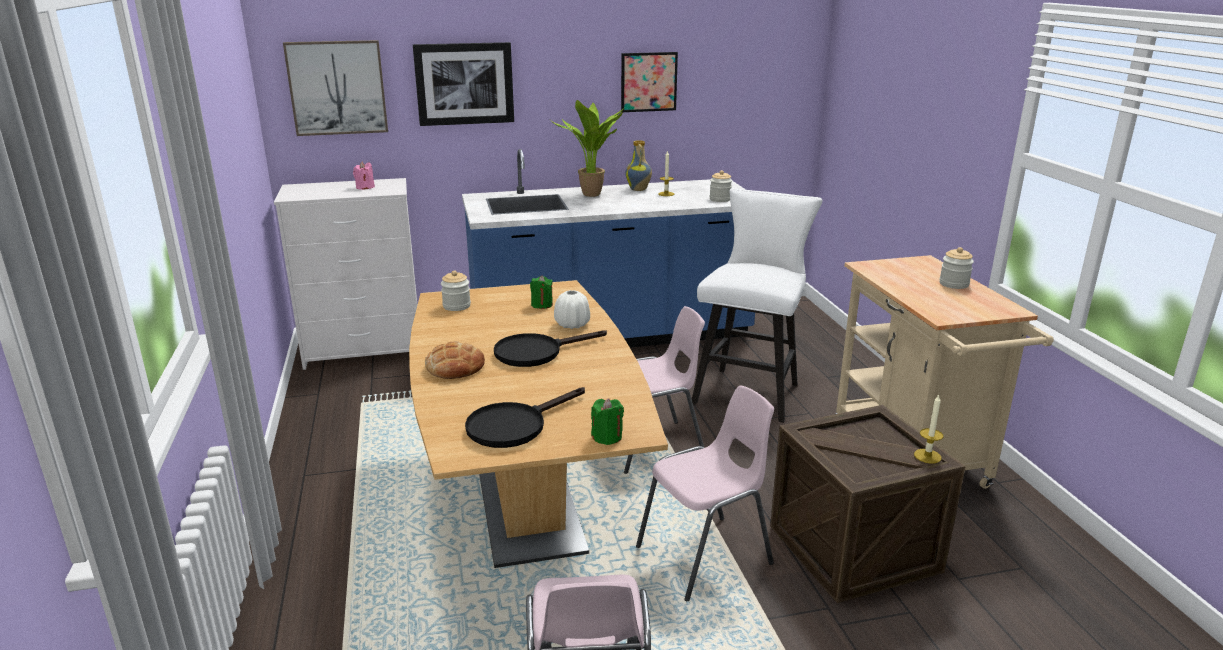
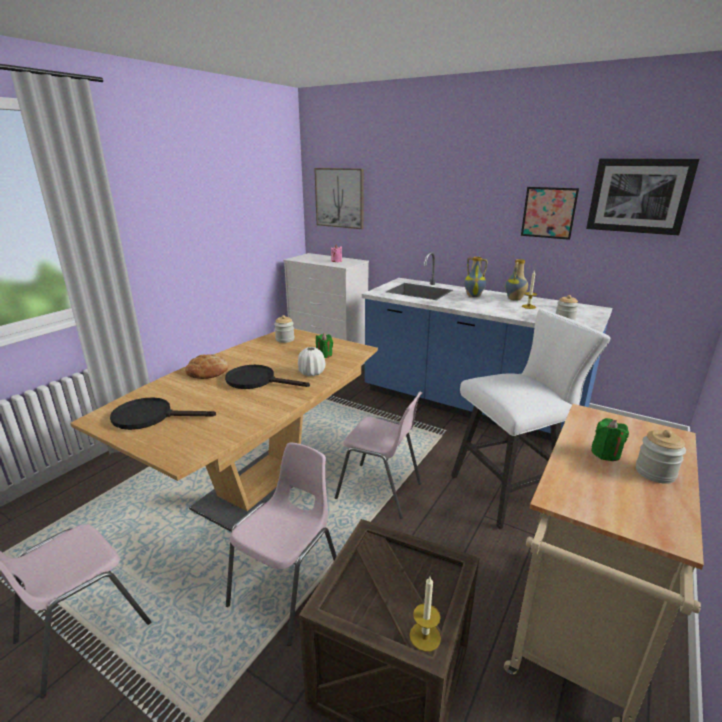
camera: 45 degrees right, 0 degrees up
(464, 84) = (410, 202): picture -> picture (638, 196)
(594, 195) = (474, 296): potted plant -> vase
(607, 437) = (164, 450): green candle -> green candle (605, 453)
(706, 556) = (288, 589): pink chair -> pink chair turned 75 degrees counterclockwise

